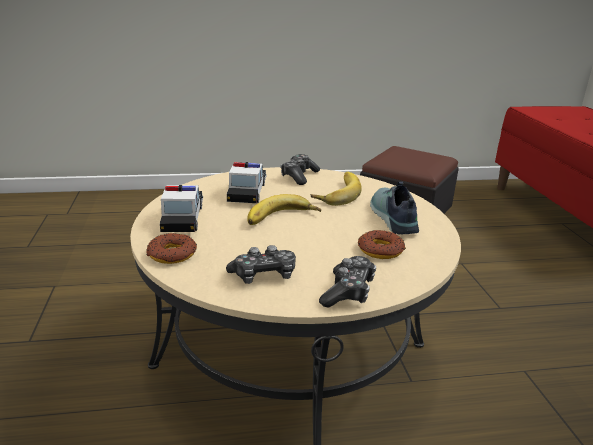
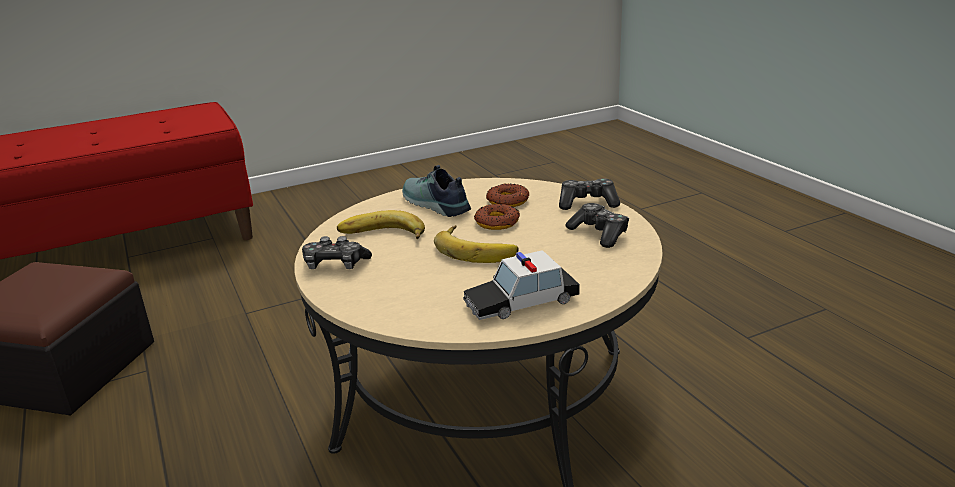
camera: 105 degrees left, 0 degrees up
(172, 254) = (608, 281): donut -> donut (497, 222)
(247, 191) = (411, 285): toy car -> none
(391, 217) = (433, 204): shoe -> shoe turned 75 degrees clockwise

